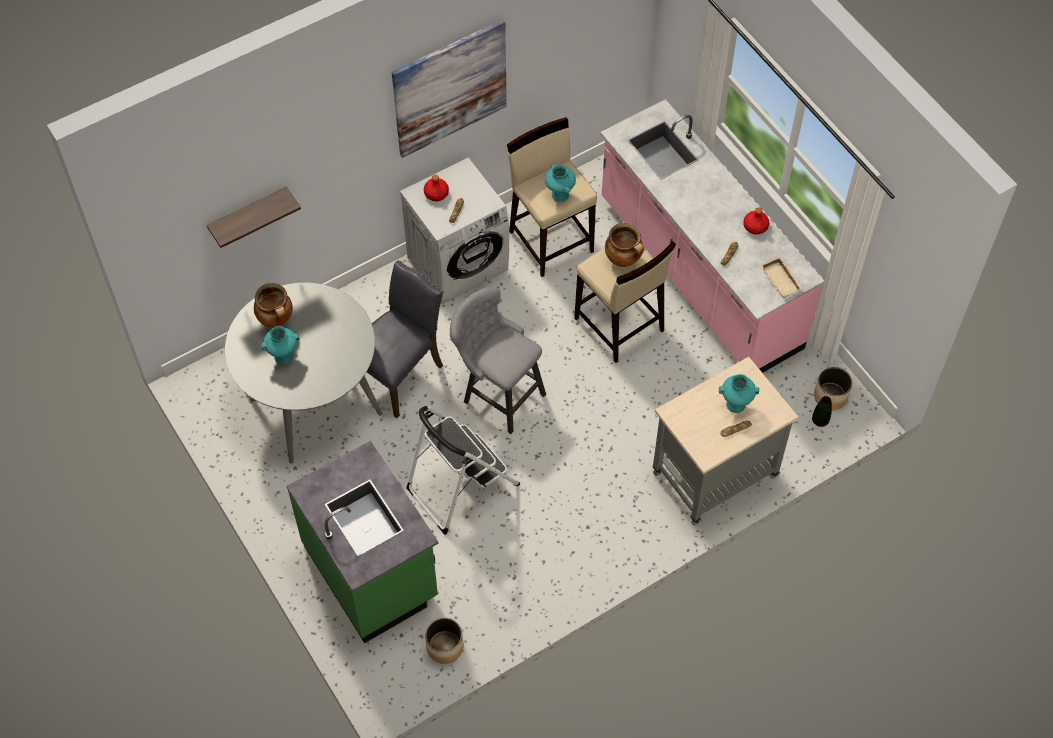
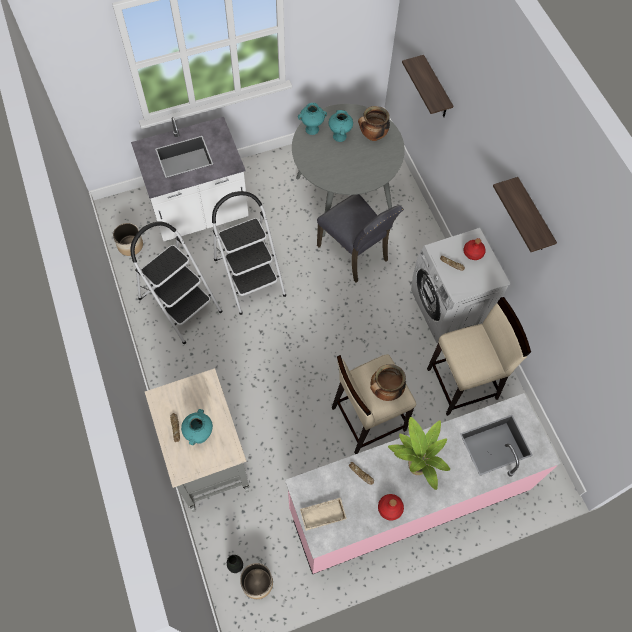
camera: 100 degrees right, 5 degrees up
(372, 572) = (199, 212): green counter -> white counter
(450, 88) = (532, 217): picture -> shelf
(497, 393) = (323, 314): grey stool -> none
(520, 560) = (179, 303): none -> step ladder
(559, 194) = (465, 353): turquoise vase -> turquoise vase (312, 129)
(709, 212) = (413, 468): none -> potted plant

